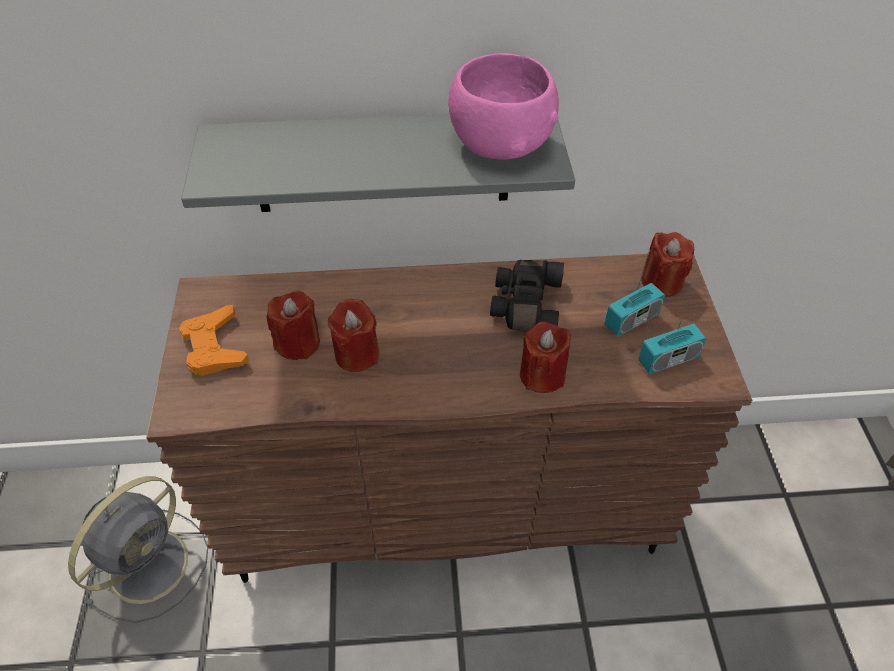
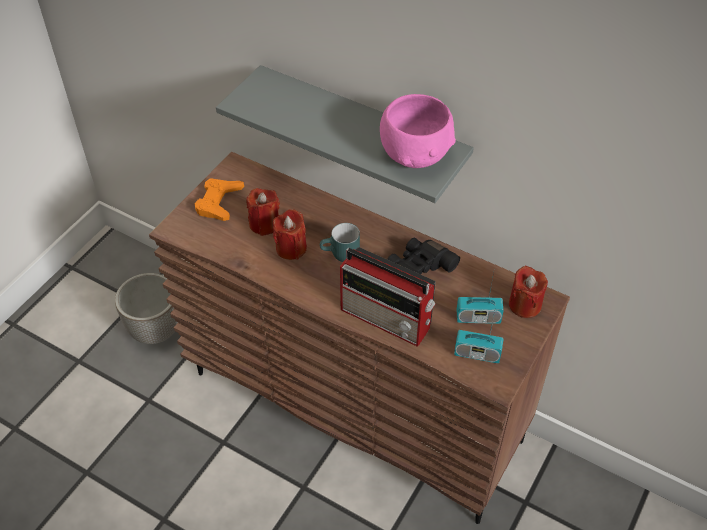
camera: 35 degrees right, 0 degrees up
(151, 562) = (156, 330): grey fan -> planter
(424, 331) = (341, 255): none -> turquoise mug
(542, 375) = (387, 319): red candle -> radio

